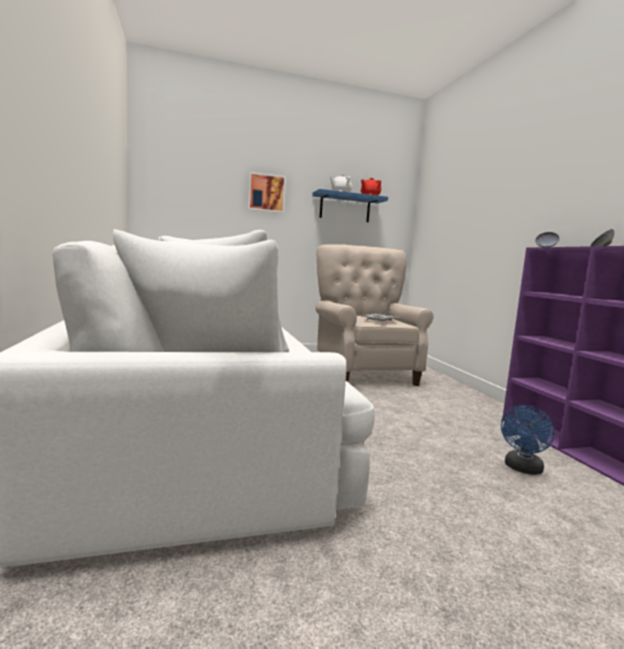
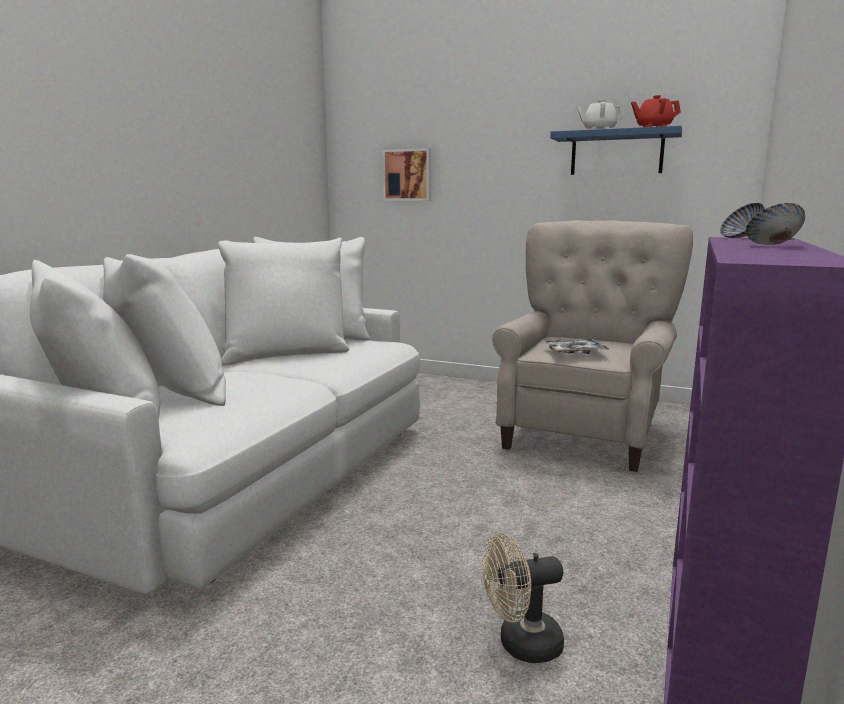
camera: 40 degrees right, 5 degrees up
(266, 193) = (487, 147): picture -> picture (408, 175)
(522, 469) = (521, 645): blue fan -> beige fan

